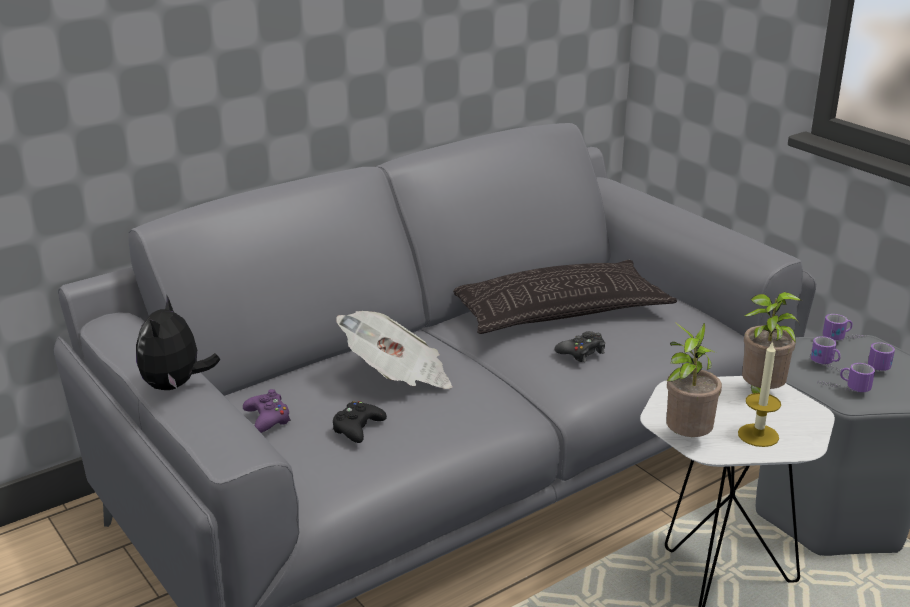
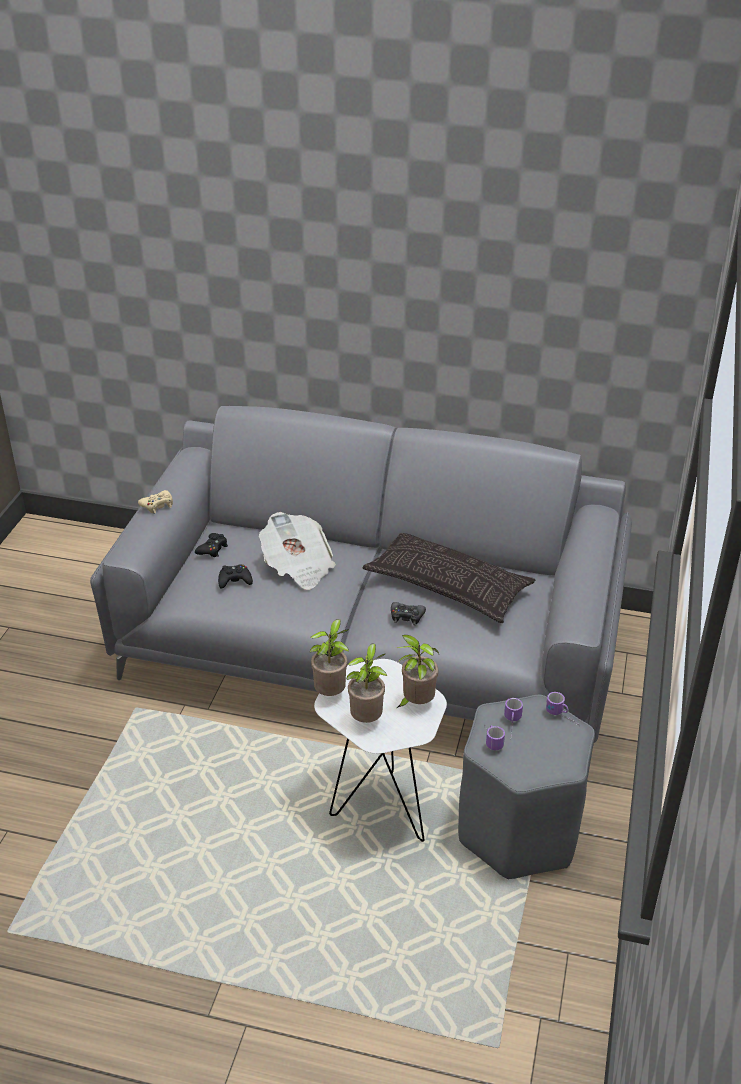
camera: 50 degrees right, 10 degrees up
(175, 385) = (157, 505): plush toy -> beige game controller
(268, 418) = (212, 549): purple game controller -> black game controller
(758, 435) = (367, 719): candle -> potted plant
(875, 364) = (544, 743): mug -> none

